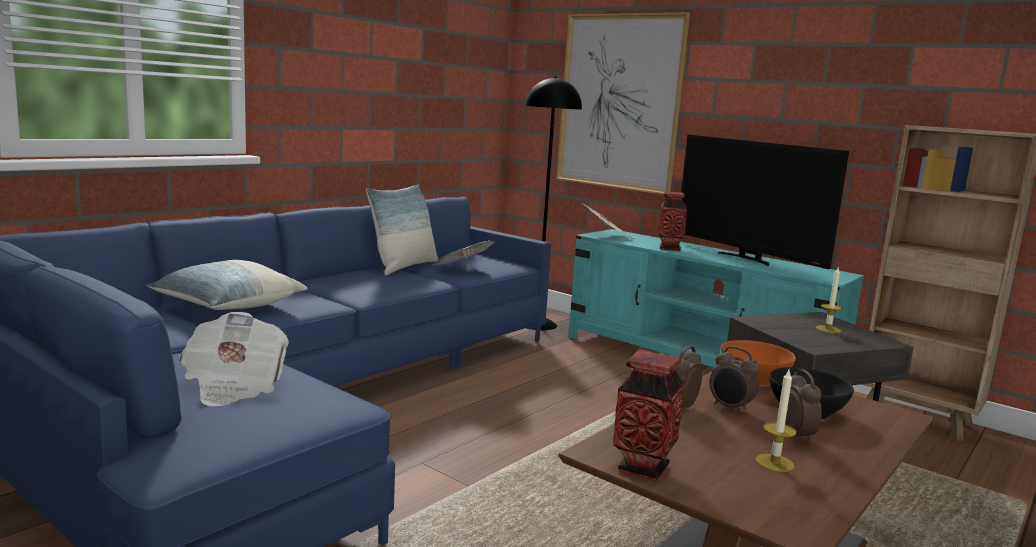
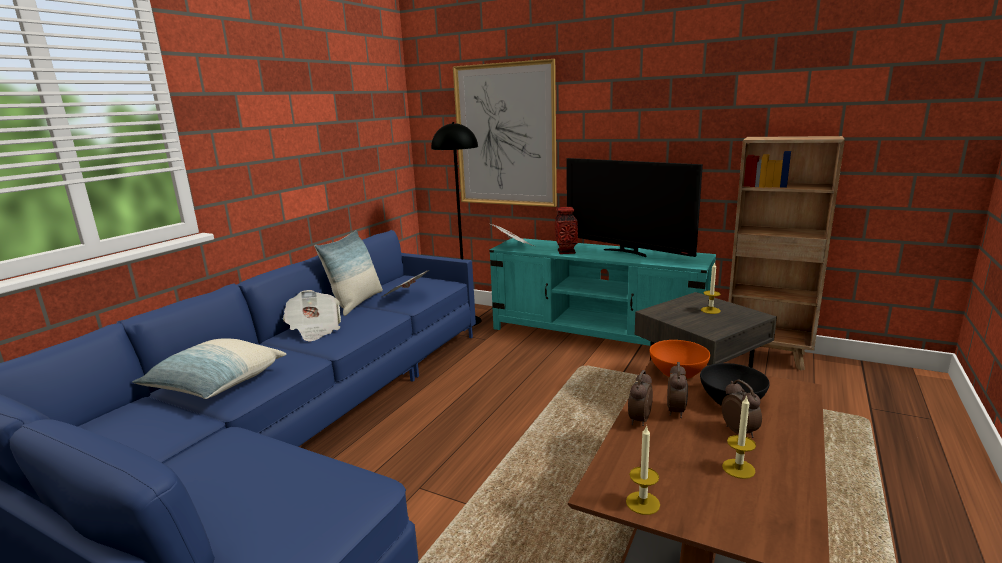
camera: 10 degrees left, 5 degrees up
(234, 385) = (251, 490): newspaper -> newspaper (315, 329)
(643, 468) = (642, 503): vase -> candle
(730, 408) = (676, 411): alarm clock -> alarm clock turned 105 degrees counterclockwise

